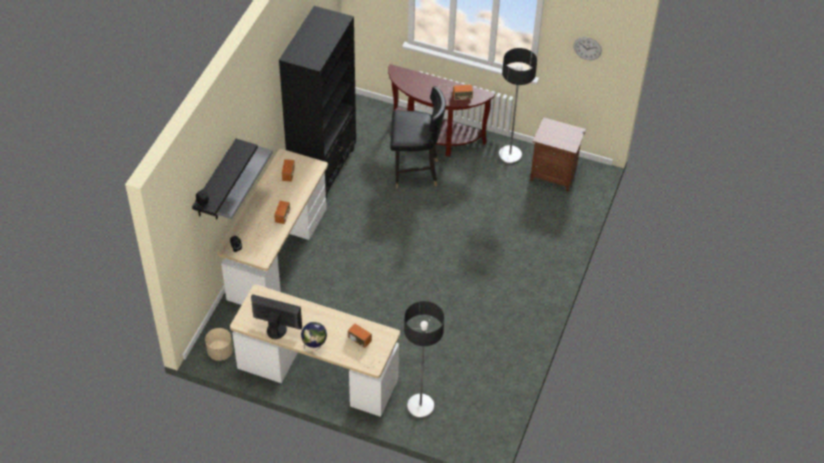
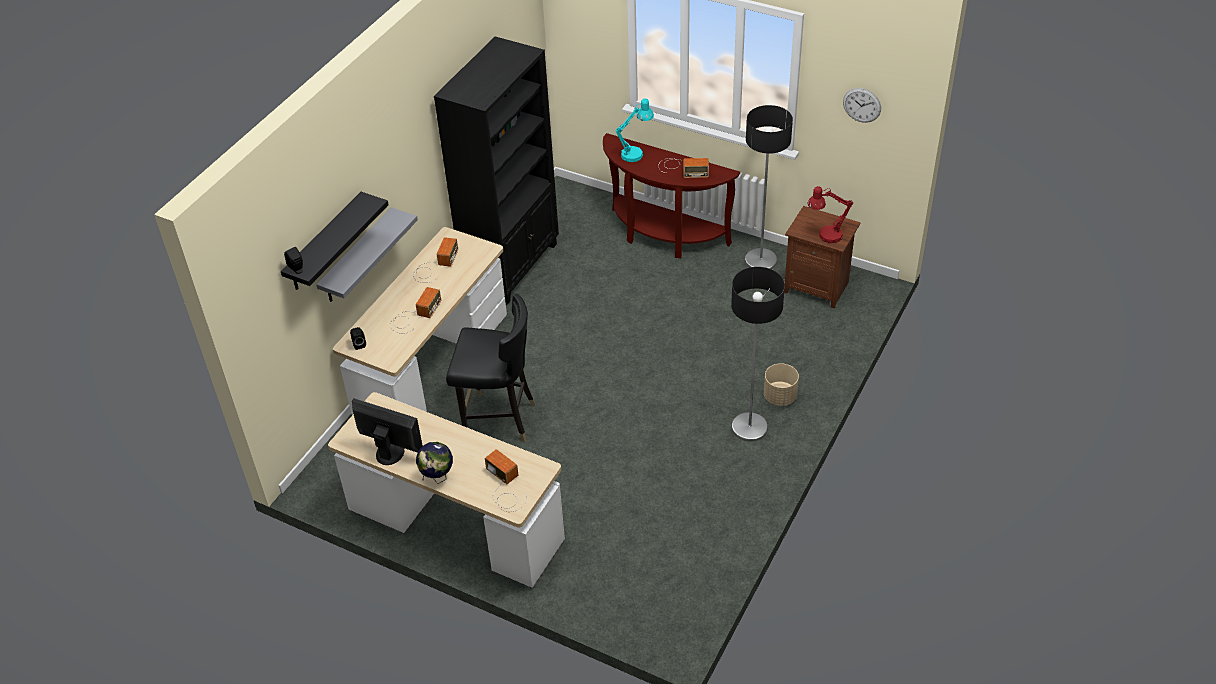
camera: 10 degrees right, 5 degrees down
(220, 352) = (331, 487): beige planter -> beige planter (780, 397)
(415, 80) = (636, 153): none -> turquoise table lamp
(415, 172) = (631, 276): black chair -> black chair (498, 420)
(420, 406) = (590, 578): floor lamp -> floor lamp (749, 428)
(562, 141) = (825, 236): none -> red table lamp

